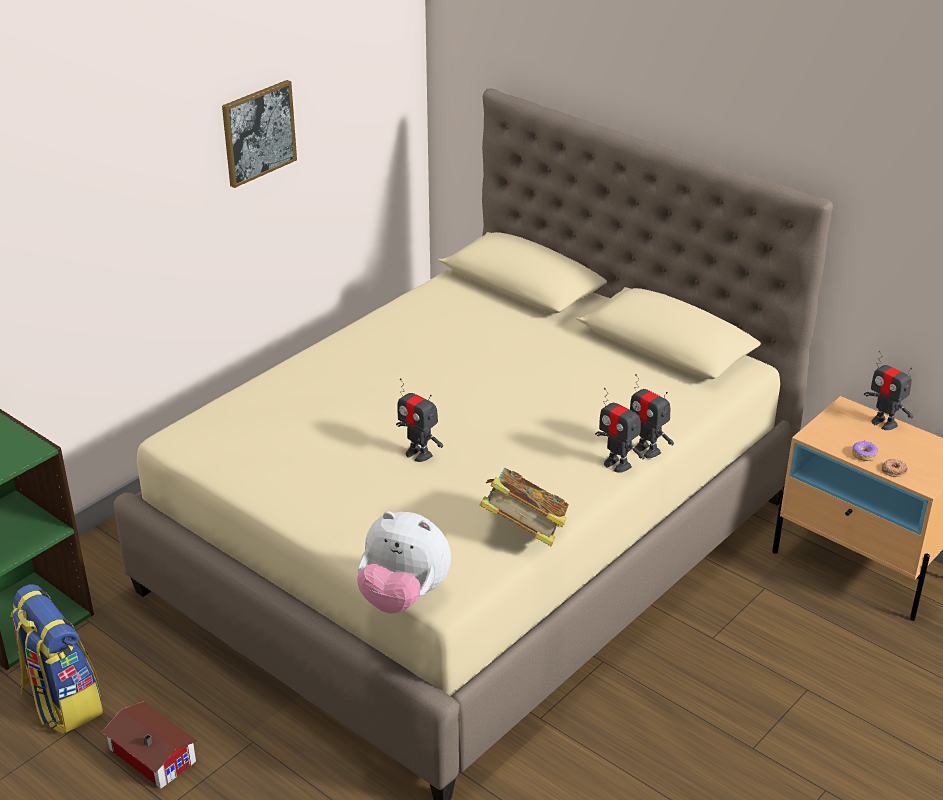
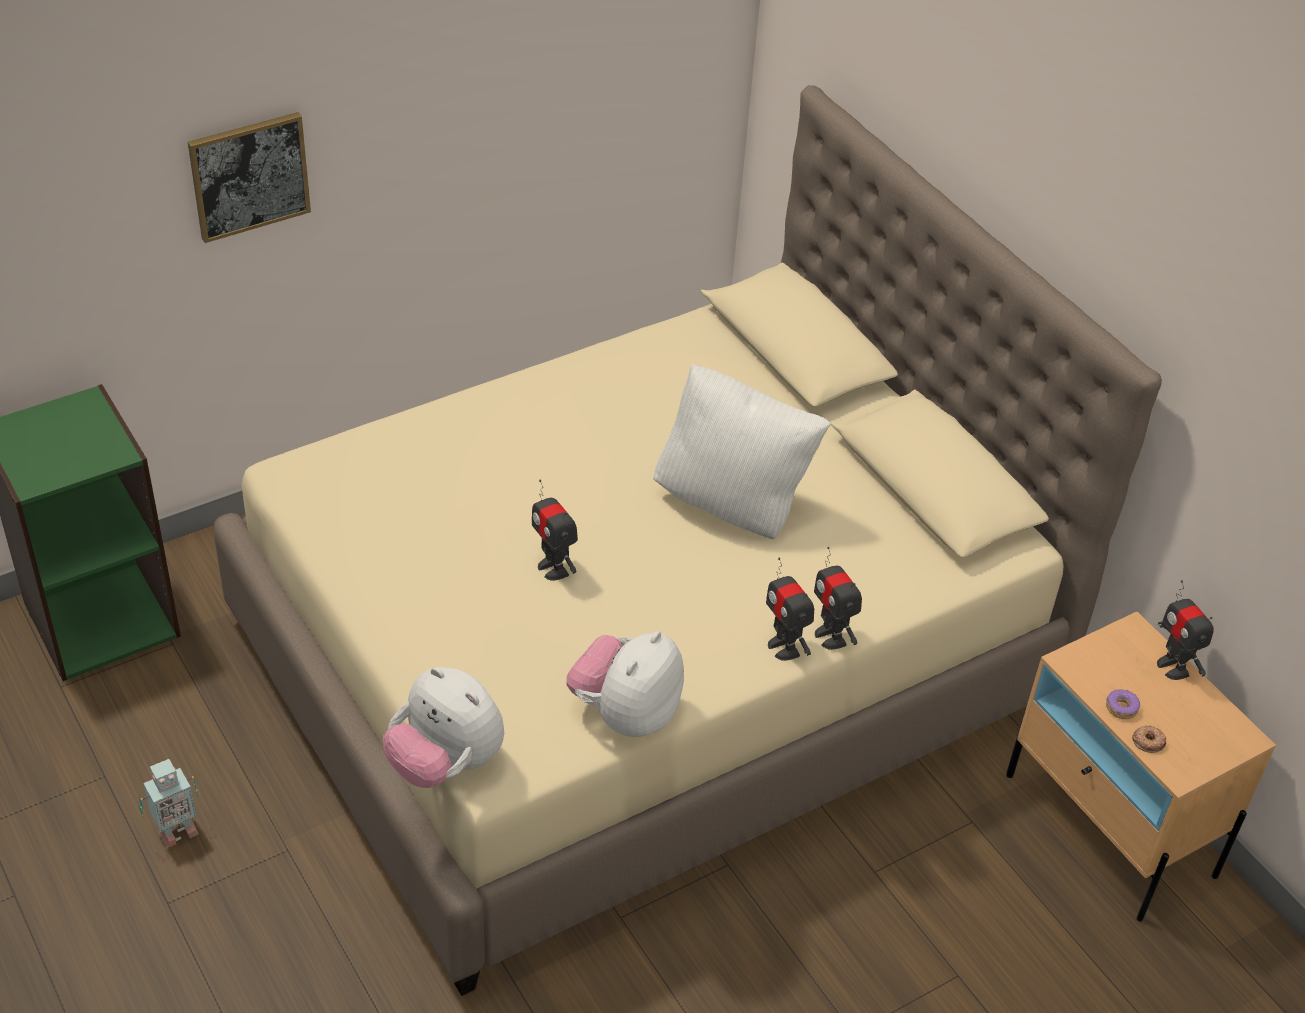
camera: 15 degrees right, 10 degrees up
(61, 701) = (105, 738): backpack -> none
(152, 753) = (176, 831): toy house -> toy robot
(258, 132) = (492, 96): picture -> picture (249, 175)
(524, 532) = (625, 714): book -> plush toy
(530, 386) = (732, 505): none -> white pillow

